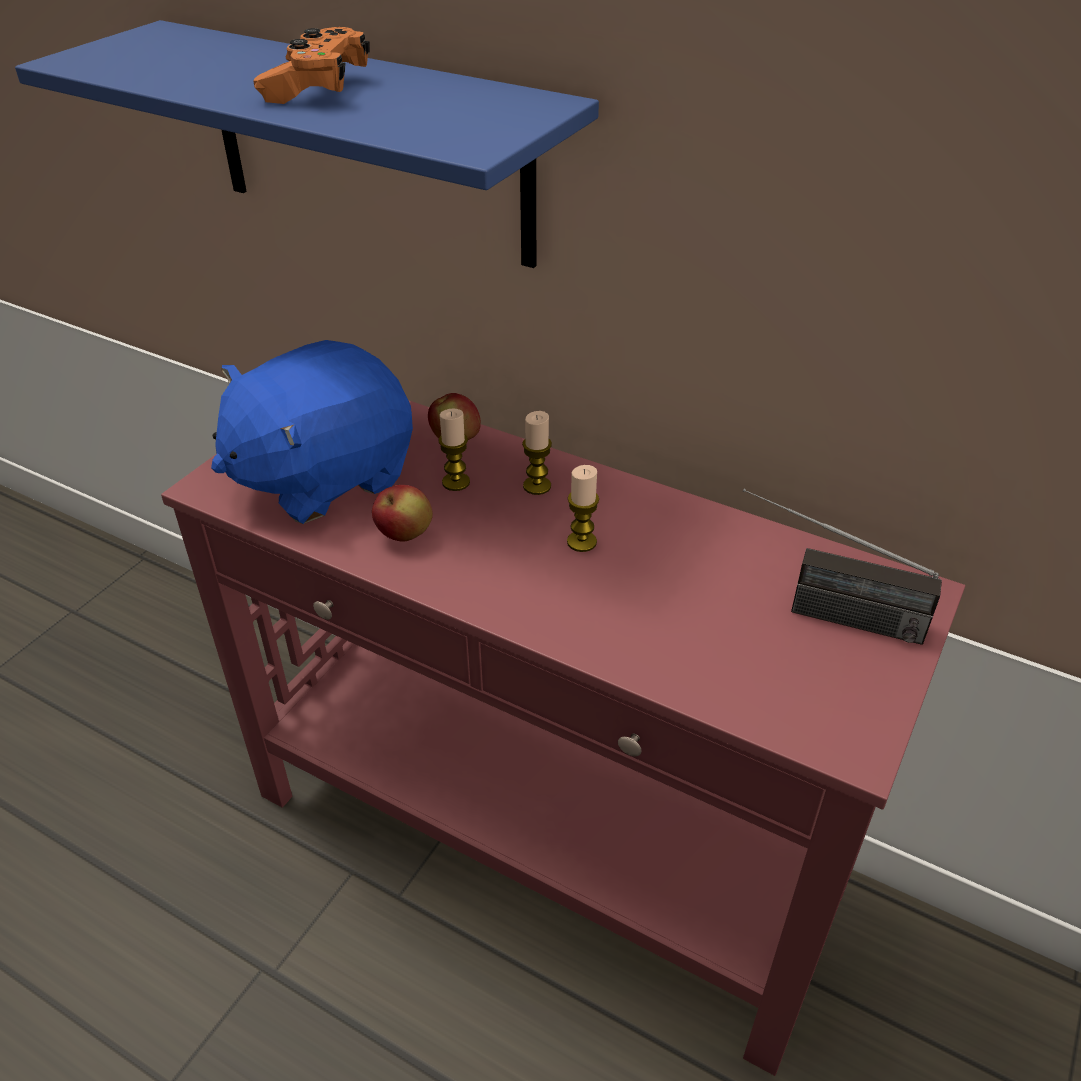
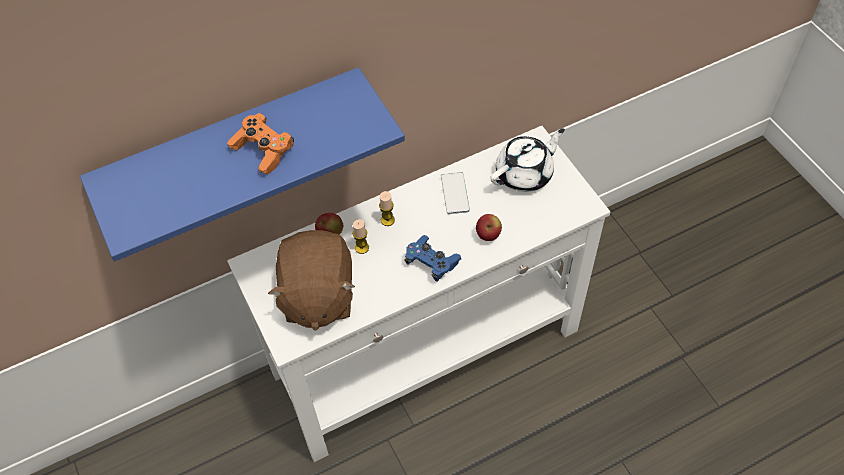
camera: 55 degrees left, 15 degrees up
(322, 477) = (317, 296): blue plush toy -> brown plush toy
(405, 535) = (383, 282): apple -> apple (488, 235)
(493, 574) = (431, 263): none -> blue game controller
(543, 843) = (428, 352): red console table -> white console table
(581, 542) = (434, 224): candle -> none
(673, 538) = (455, 193): none -> phone
(821, 611) = (525, 174): radio -> white teapot

